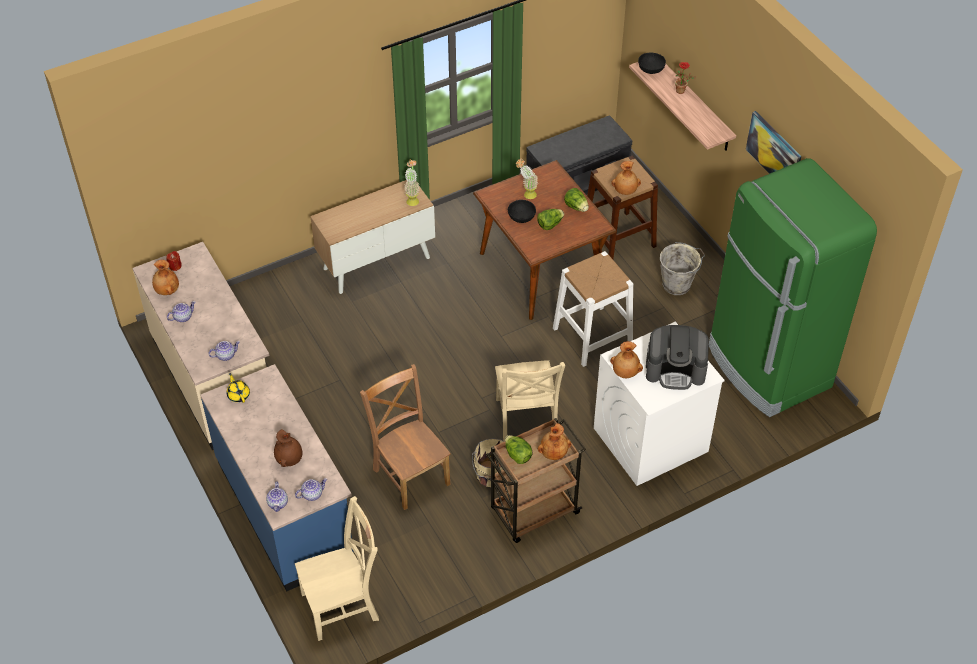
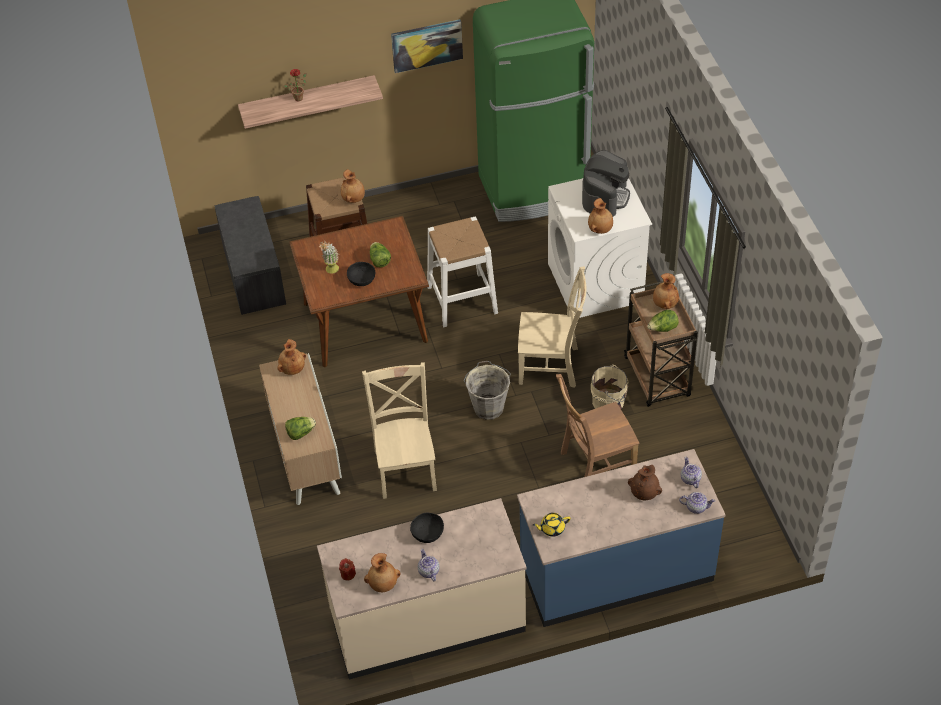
camera: 75 degrees left, 0 degrees up
(226, 355) = (494, 535): teapot -> none
(343, 605) = (736, 536): beige chair -> beige chair (406, 468)
(412, 199) = (292, 369): potted plant -> brown vase
(576, 207) = (362, 237): lettuce -> lettuce (300, 433)
(651, 69) = (258, 112): black bowl -> black bowl (428, 533)
(677, 284) = (418, 227): grey bucket -> grey bucket (488, 406)

